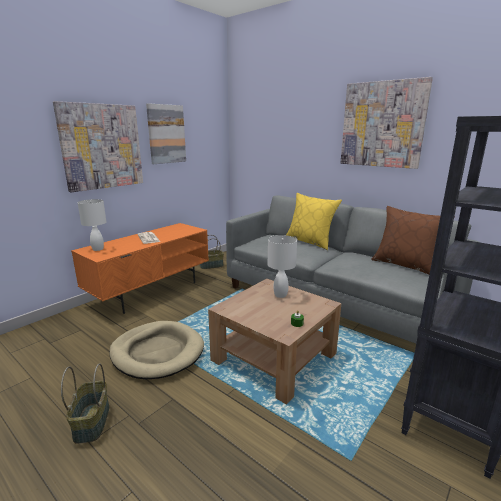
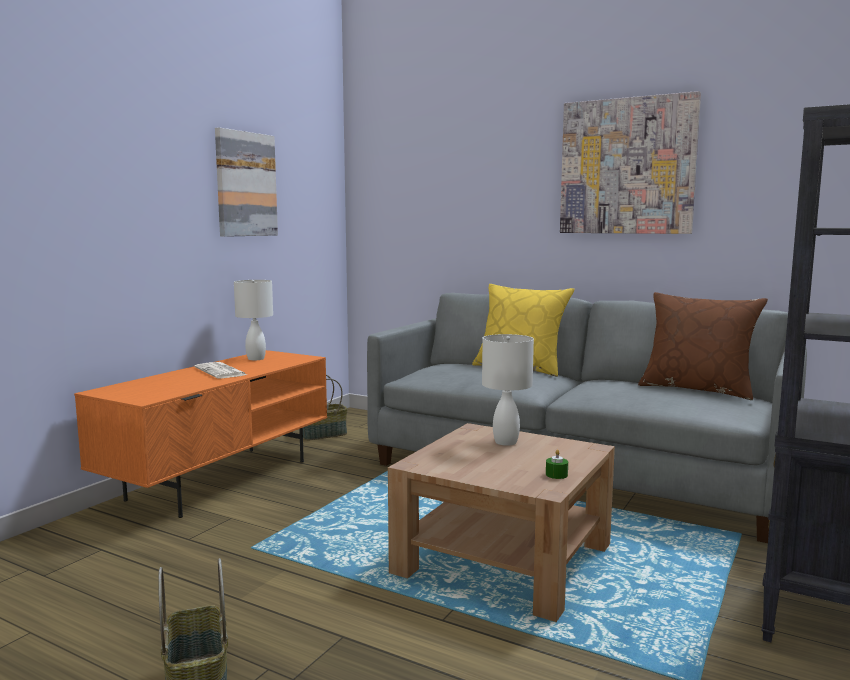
camera: 10 degrees left, 10 degrees down
(97, 249) = (129, 389): white table lamp -> white table lamp (255, 359)
(102, 146) = (138, 198): picture -> none
(157, 352) = (279, 570): beige dog bed -> none

